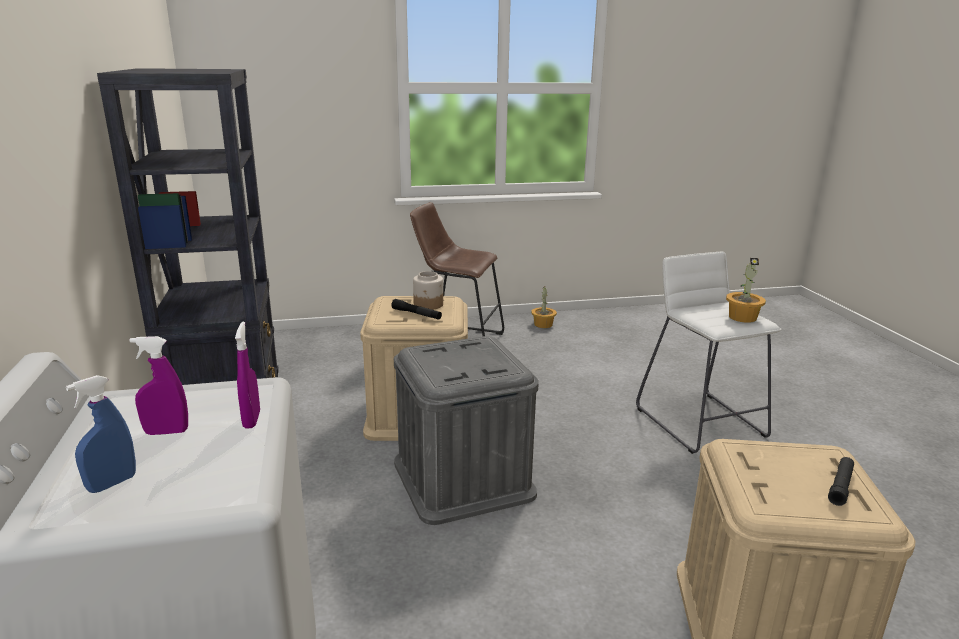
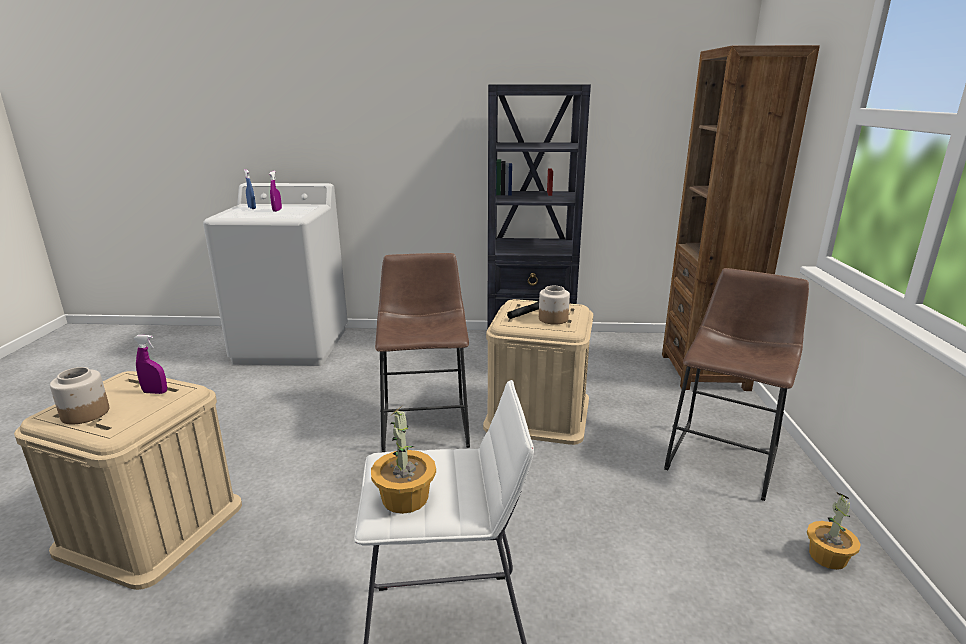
camera: 105 degrees right, 0 degrees up
(251, 420) = (269, 216): purple spray bottle -> purple spray bottle (155, 392)
(313, 340) = (704, 372): none -> brown bookcase
(463, 478) = (425, 422): grey storage box -> brown stool
(840, 486) = (85, 414): black flashlight -> jar

